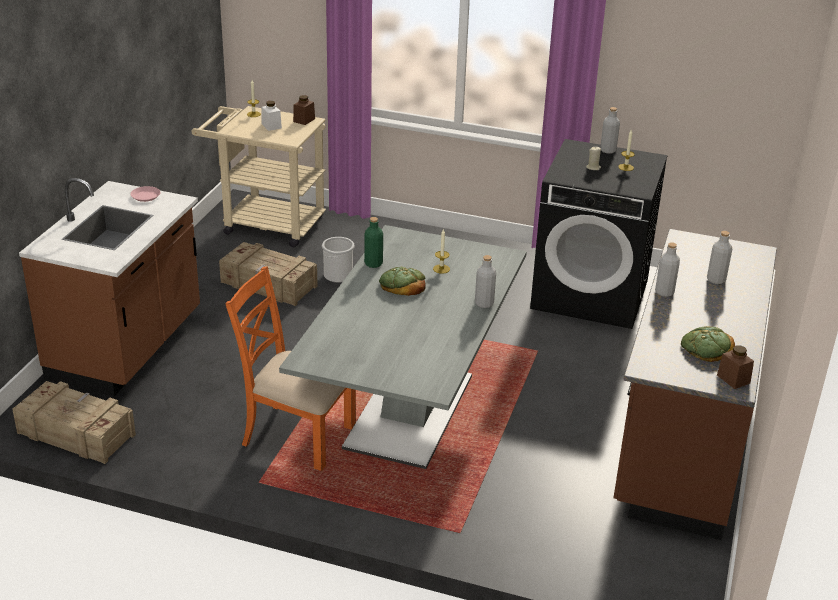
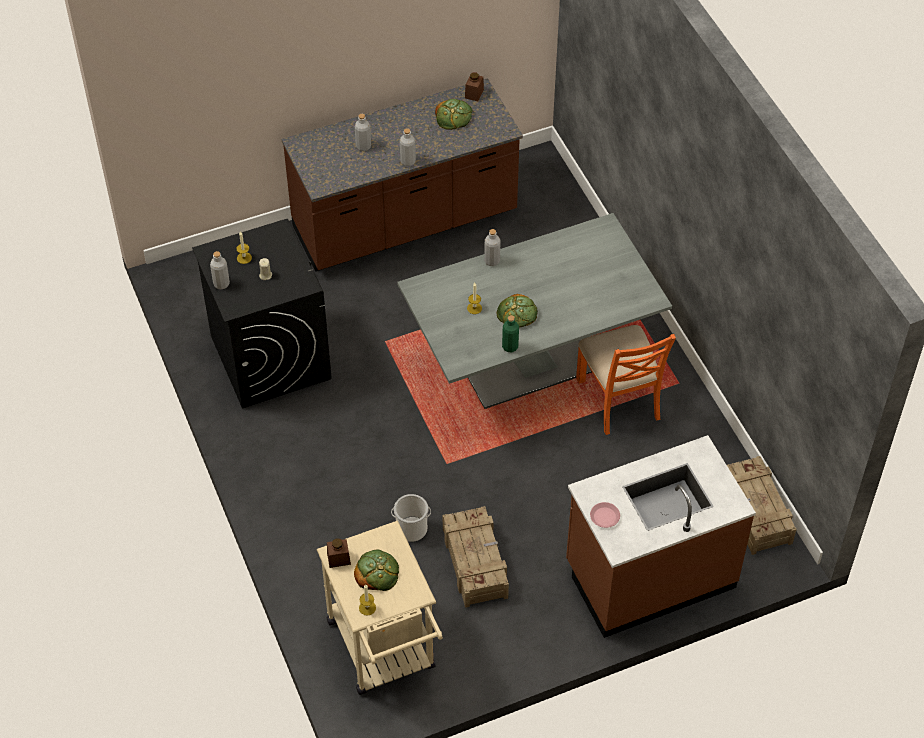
camera: 130 degrees left, 20 degrees up
(271, 126) = (377, 572): white jar -> bread

